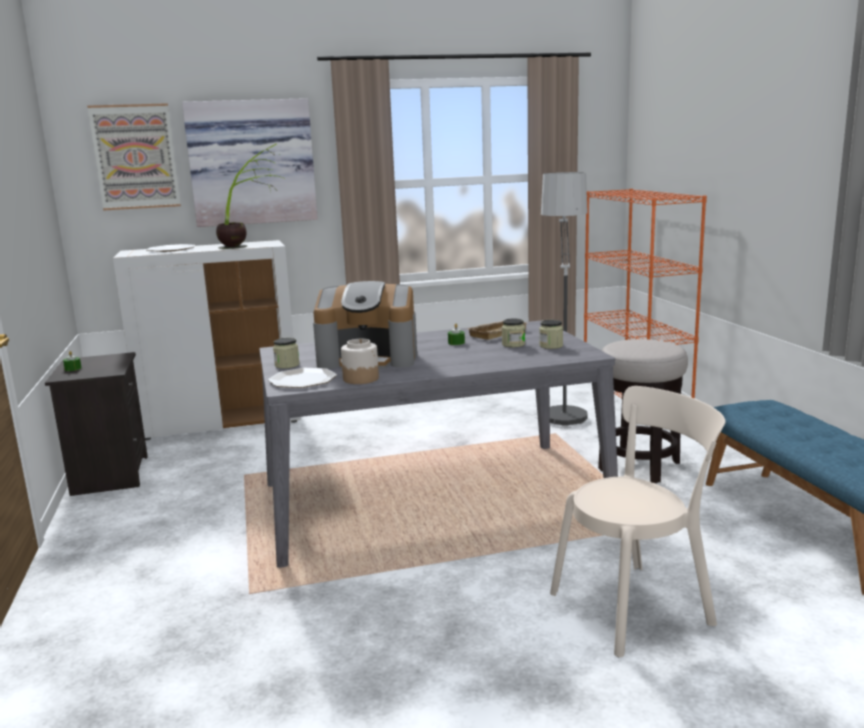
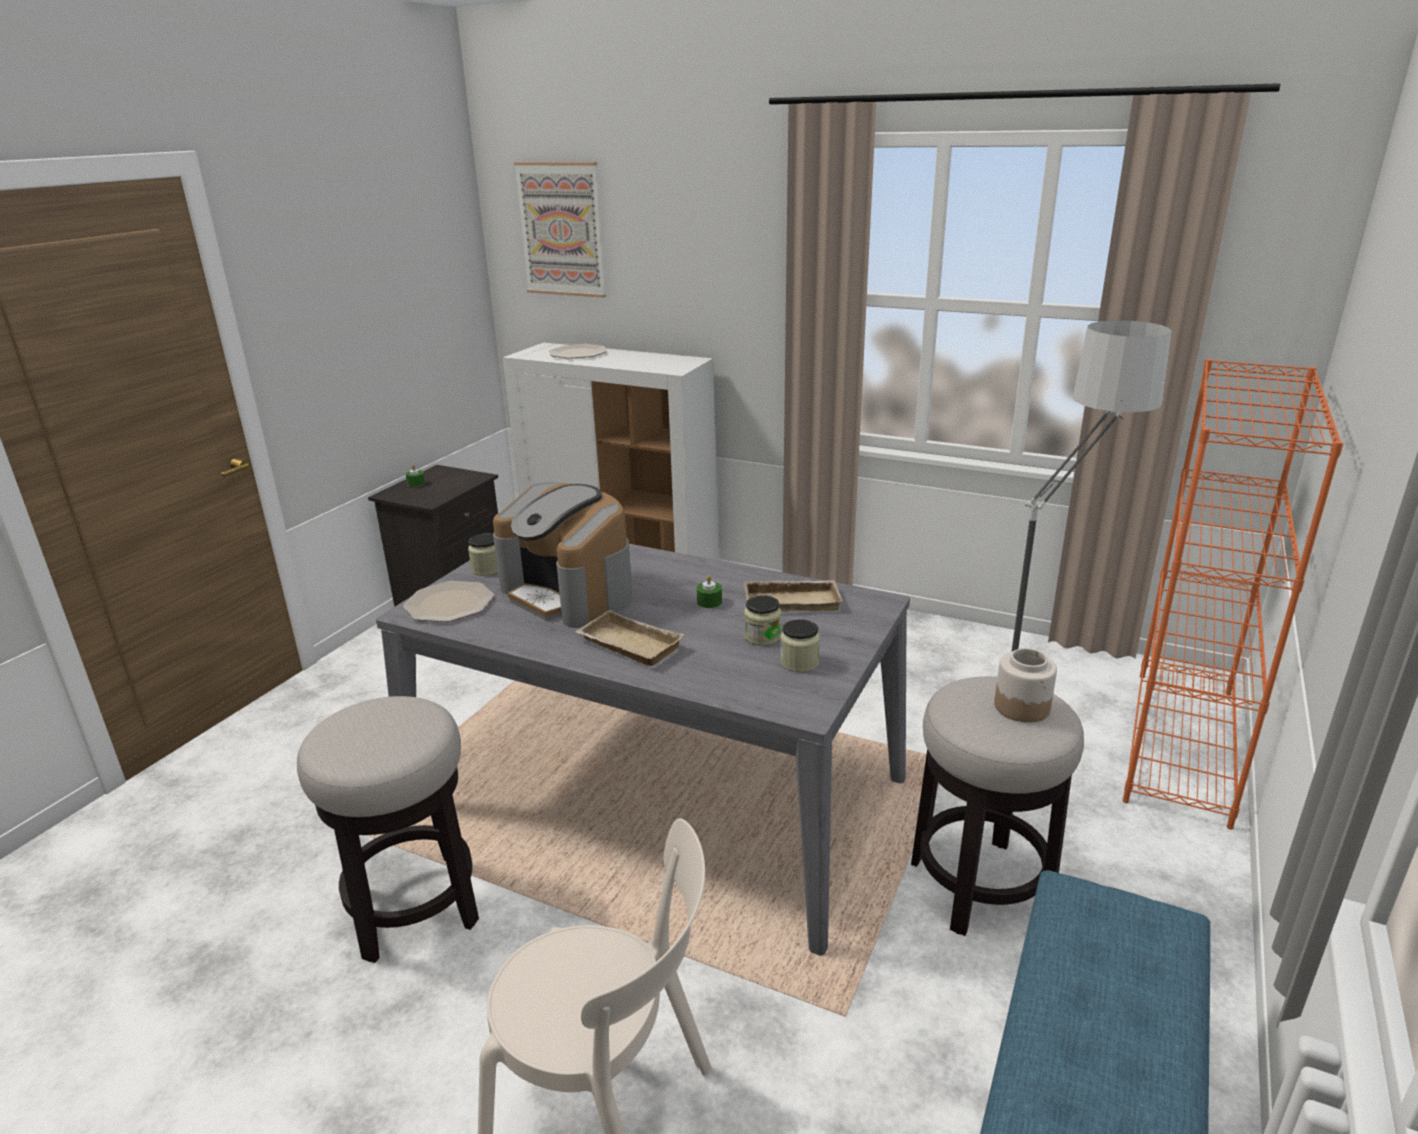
camera: 40 degrees right, 10 degrees up
(250, 245) = (656, 364): potted plant -> none
(252, 162) = (688, 248): picture -> none
(361, 379) = (493, 628): jar -> jar (1022, 707)
(378, 598) = (413, 907): none -> stool
(455, 363) = (627, 646): none -> beige tray

